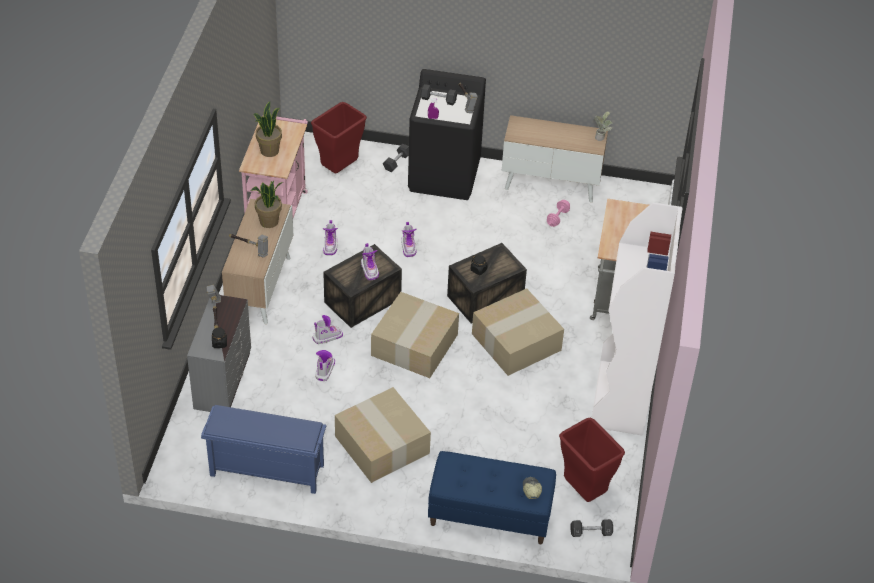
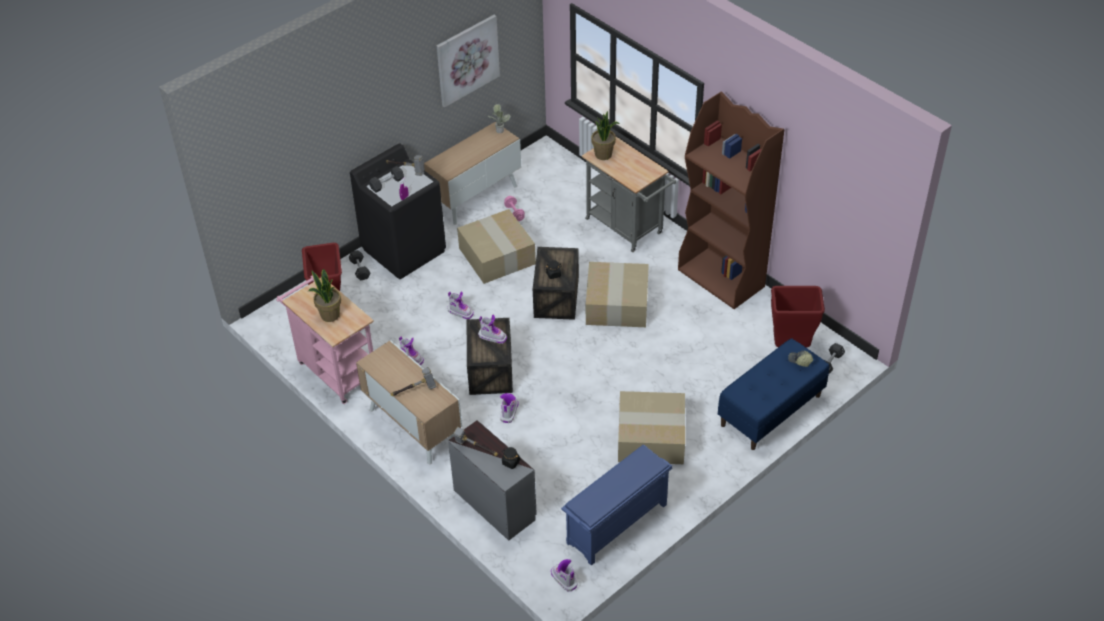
camera: 50 degrees left, 0 degrees up
(269, 222) = (396, 364): potted plant -> potted plant (603, 155)
(324, 370) = (543, 432): boot -> boot (564, 579)
(415, 346) = (568, 364): cardboard box -> cardboard box (498, 256)
(590, 48) = (467, 60): none -> picture
(621, 399) = (721, 278): white bookcase -> brown bookcase

